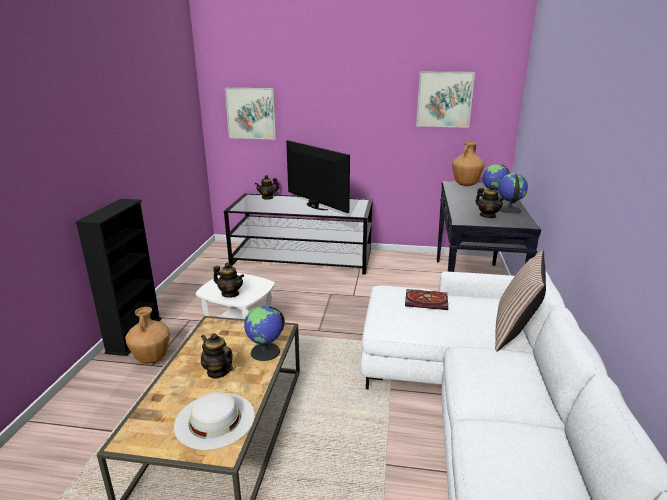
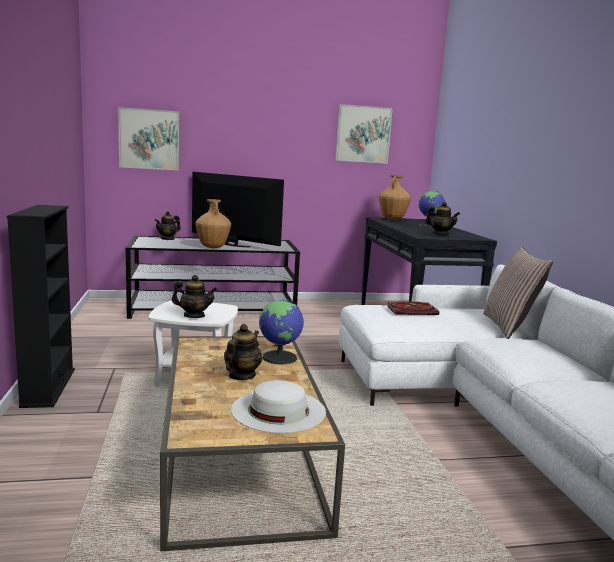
camera: 20 degrees left, 10 degrees down
(152, 358) = (92, 406): brown vase -> brown vase (212, 247)
(218, 371) = (241, 376): teapot -> teapot turned 90 degrees clockwise
(508, 210) = (453, 231): globe -> none

